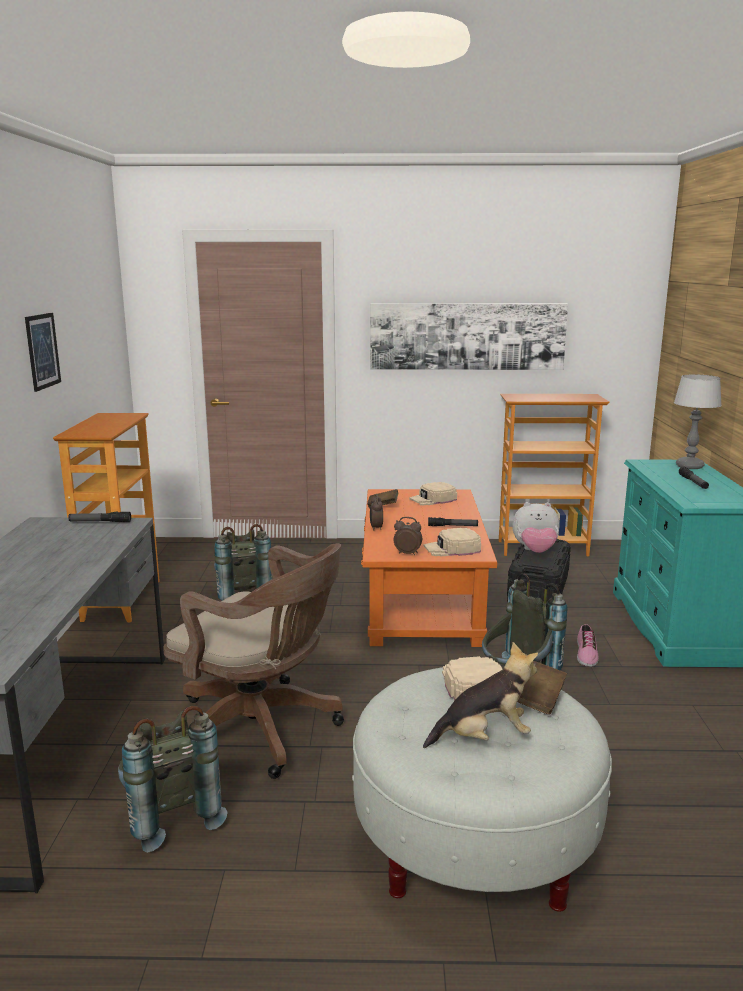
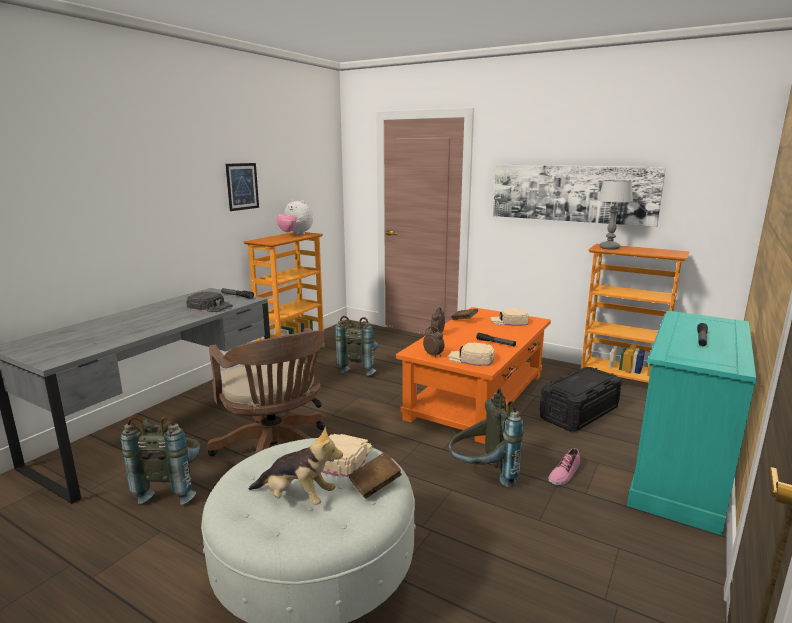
camera: 30 degrees right, 0 degrees up
(89, 544) = (210, 307): none -> black cap
(535, 551) = (578, 379): plush toy -> plush toy (295, 234)
(690, 466) = (725, 325): table lamp -> table lamp (609, 248)

